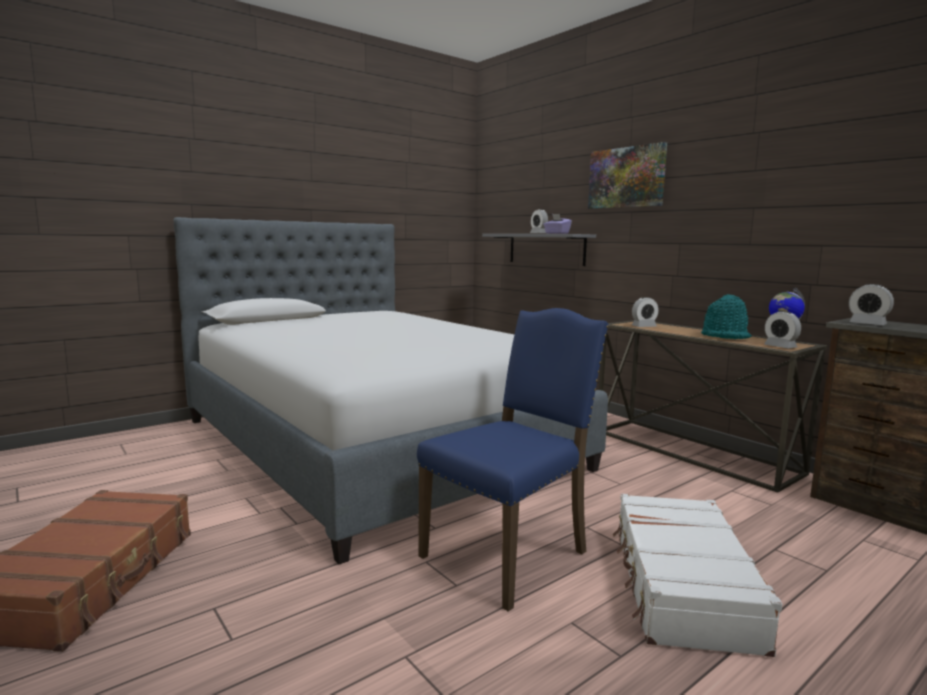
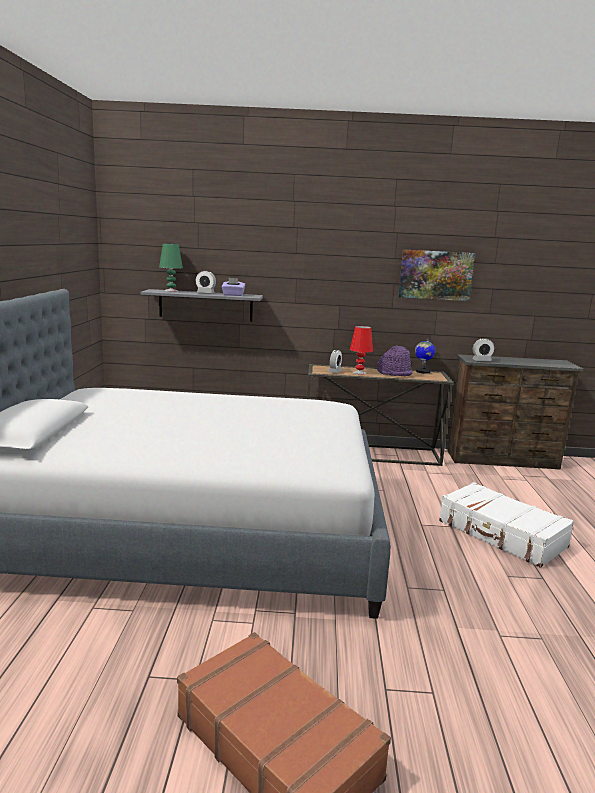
camera: 50 degrees left, 5 degrees up
(509, 554) = (427, 559): blue chair -> none
(514, 233) = (171, 291): none -> green table lamp
(626, 177) = (292, 250): picture -> picture (435, 275)
(674, 330) = (359, 373): none -> red table lamp
(725, 336) = (394, 373): turquoise hat -> purple hat
(780, 347) = (434, 377): alarm clock -> none

